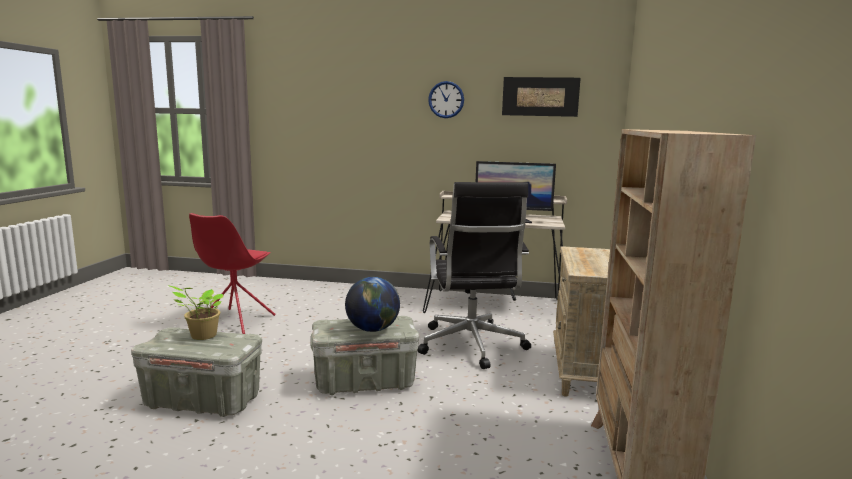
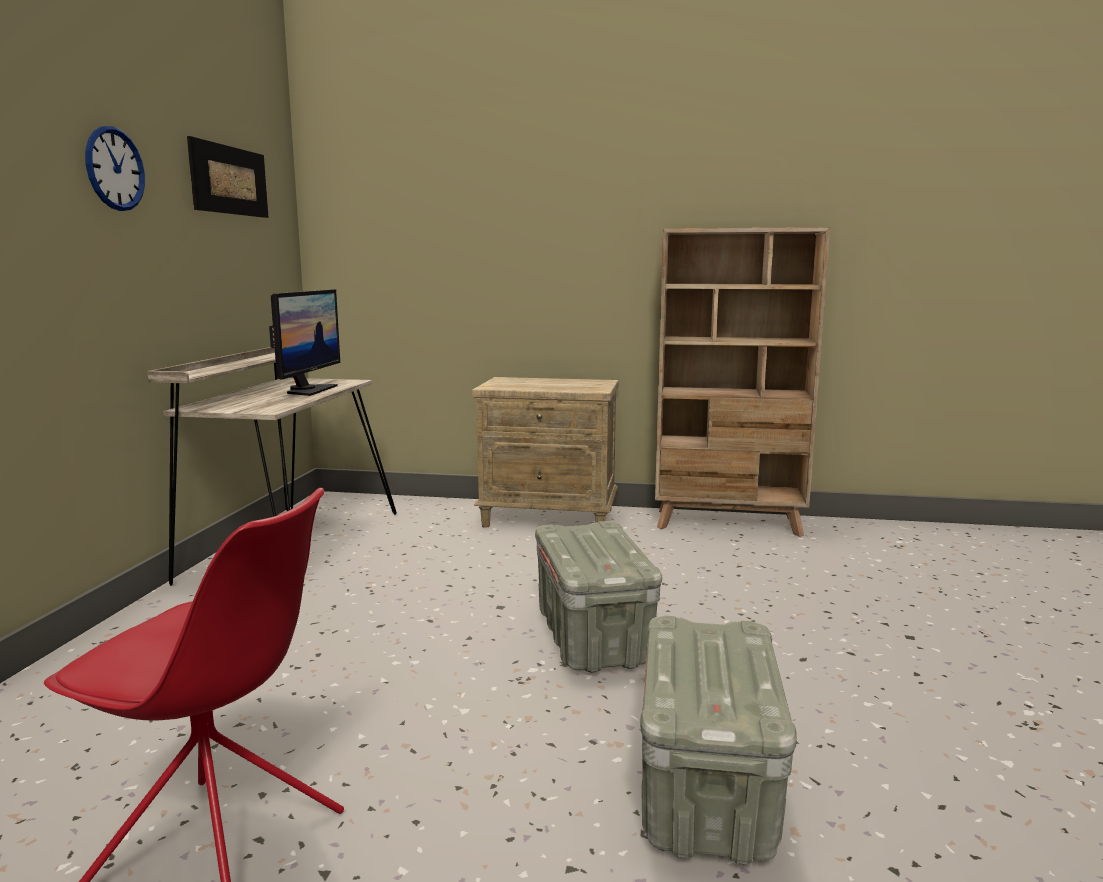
camera: 90 degrees left, 0 degrees up
(201, 336) = (690, 666): potted plant -> none
(373, 329) = (606, 540): globe -> none
(471, 346) = (460, 568): black office chair -> none

